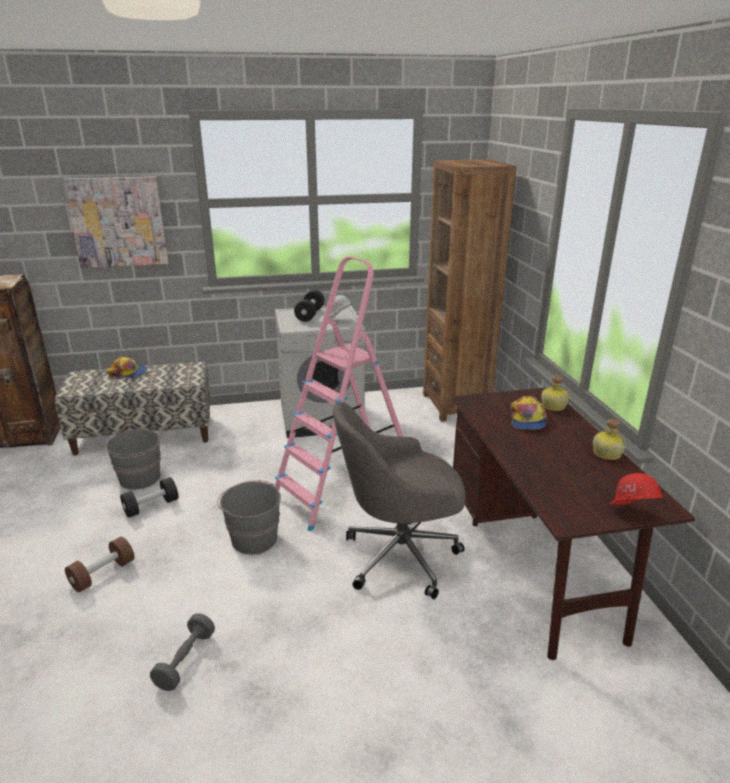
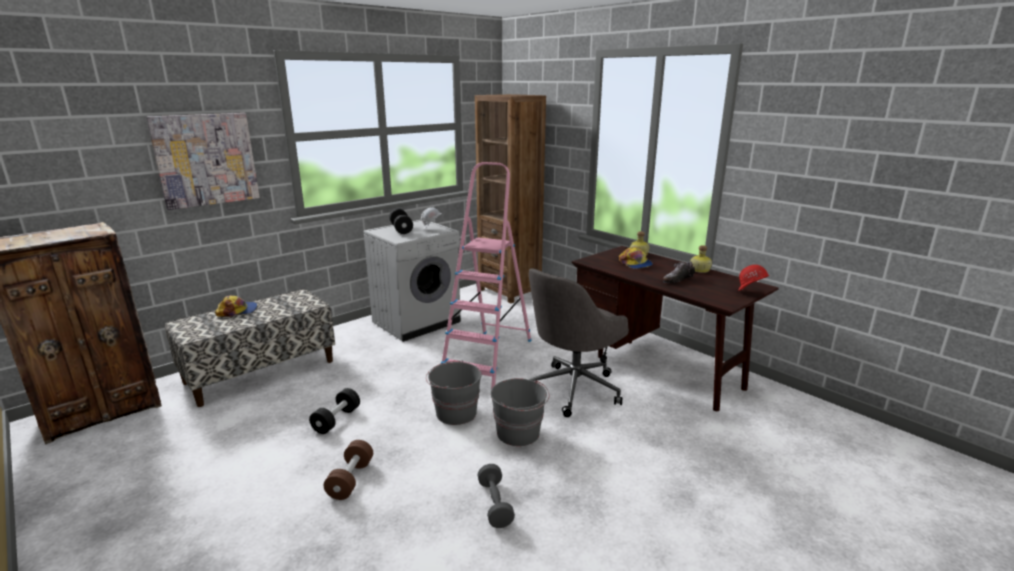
camera: 30 degrees left, 5 degrees down
(140, 478) = (299, 404): grey bucket -> grey bucket (519, 433)
(552, 460) = (678, 279): none -> shoe

